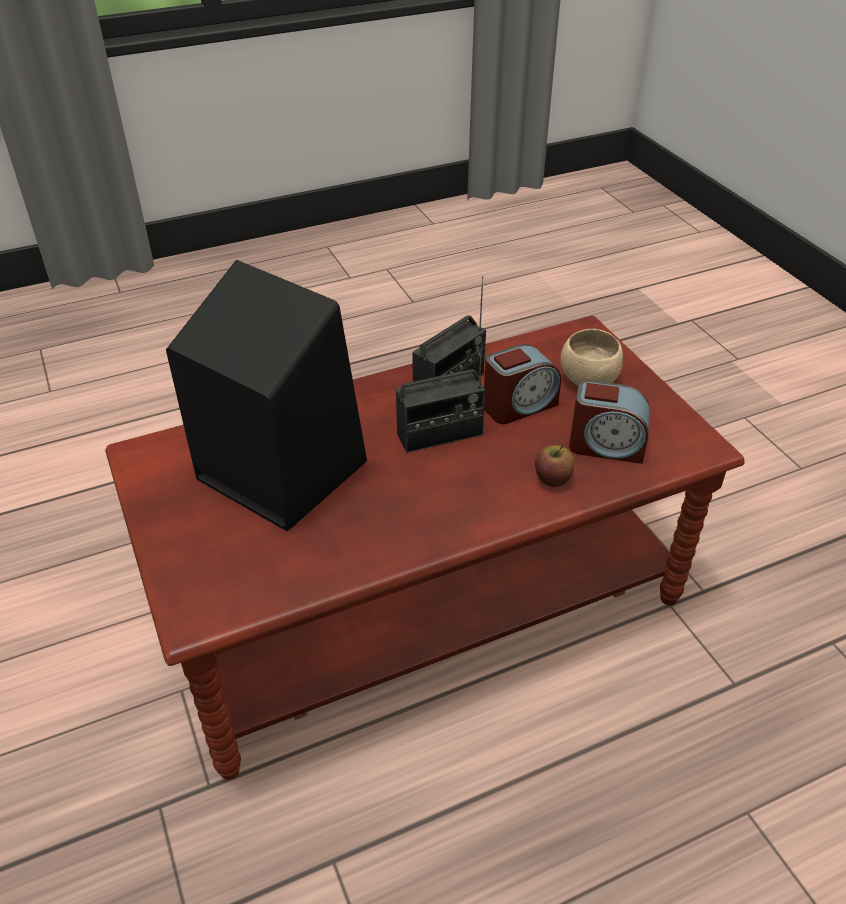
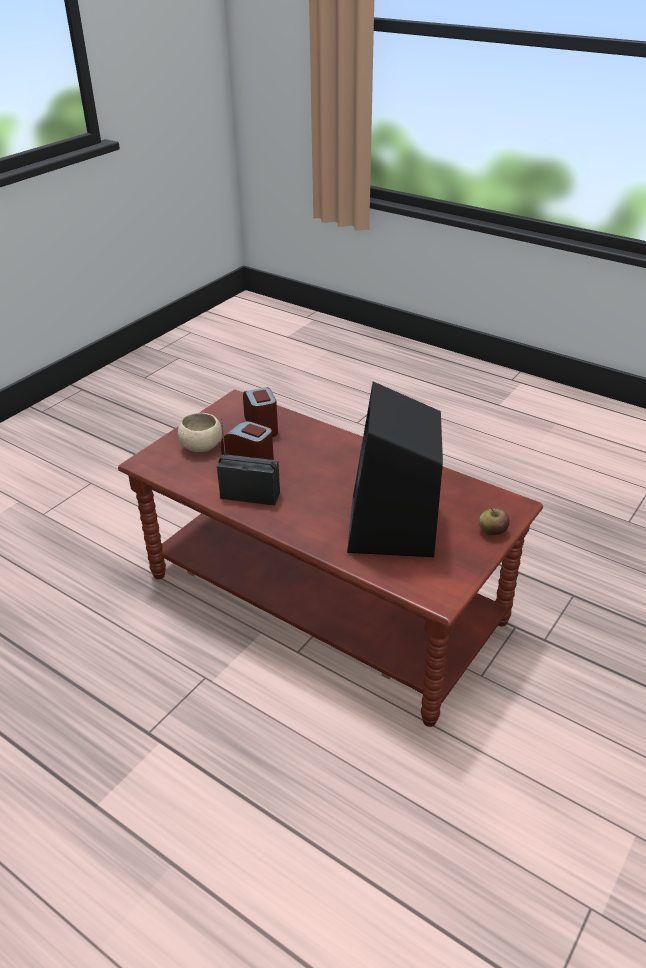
camera: 120 degrees left, 5 degrees down
(440, 434) = (303, 481): radio -> none
(552, 478) = (305, 435): apple -> apple (492, 531)

